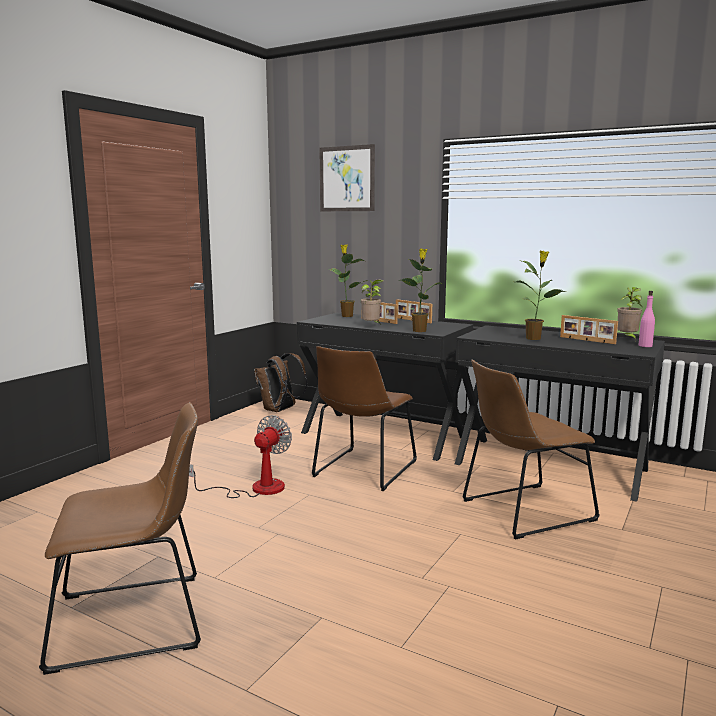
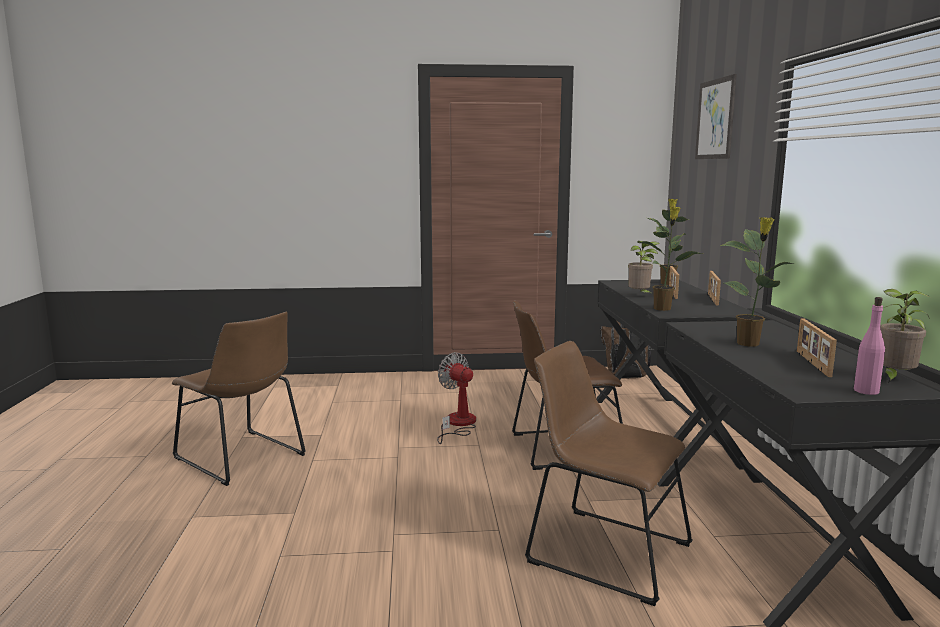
camera: 55 degrees right, 0 degrees up
(255, 489) = (458, 424): fan -> fan turned 120 degrees counterclockwise

